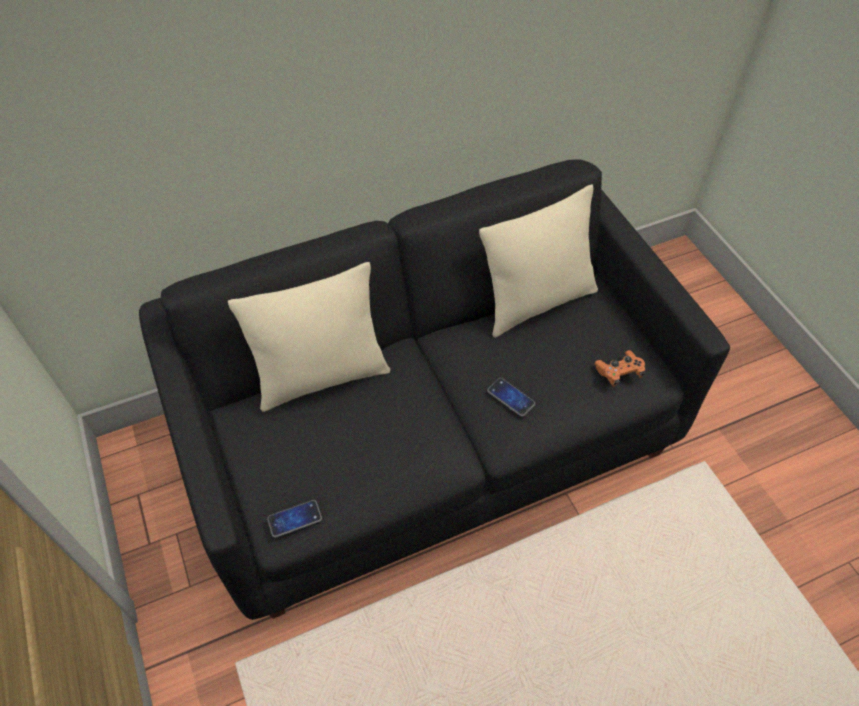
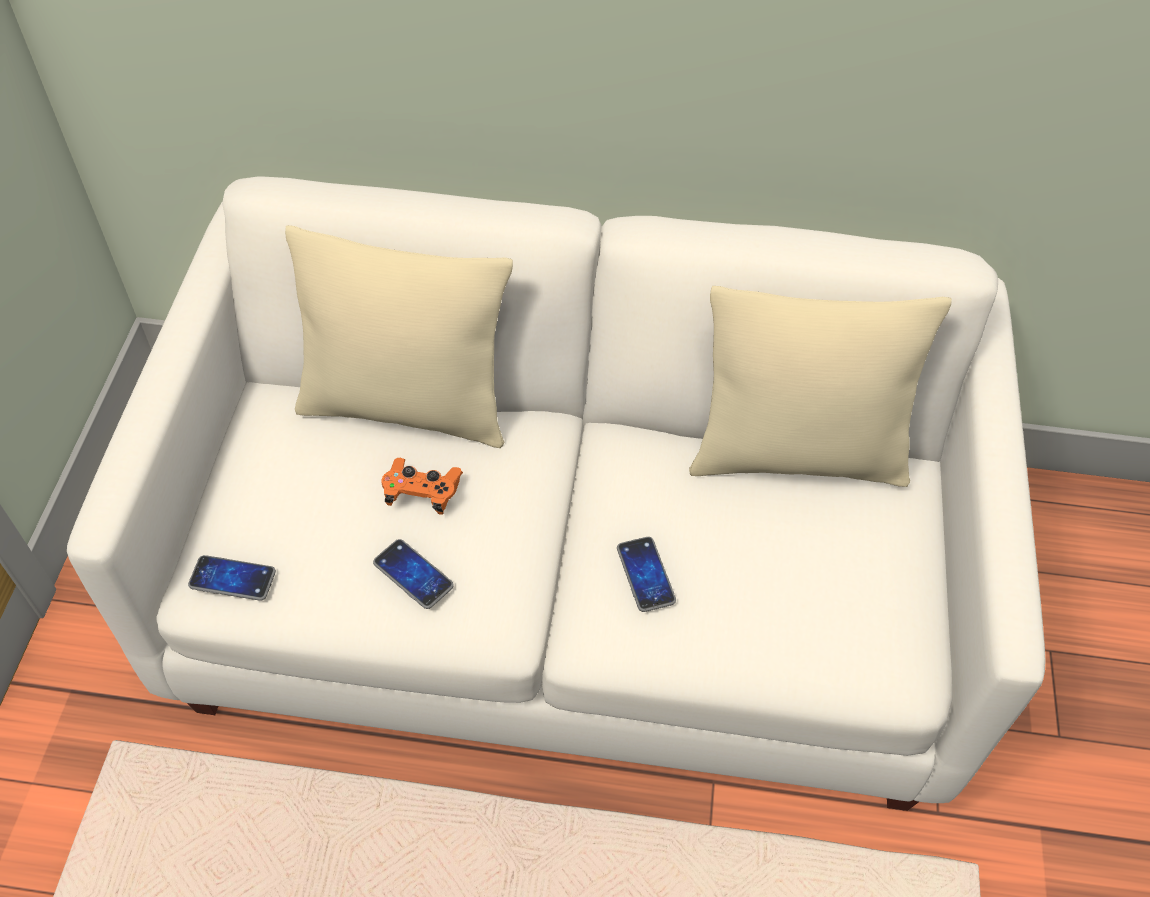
camera: 30 degrees right, 0 degrees up
(396, 461) = (413, 574): none -> phone
(430, 434) = (574, 584): black sofa -> white sofa
(619, 372) = (846, 627): orange game controller -> orange game controller (422, 493)

